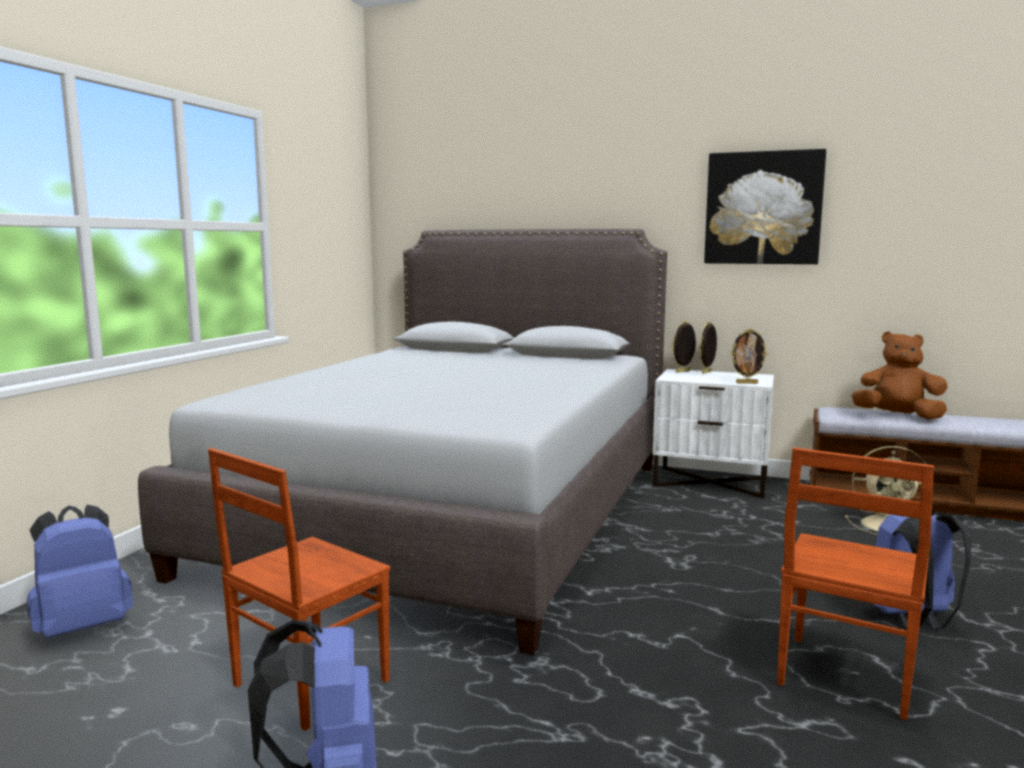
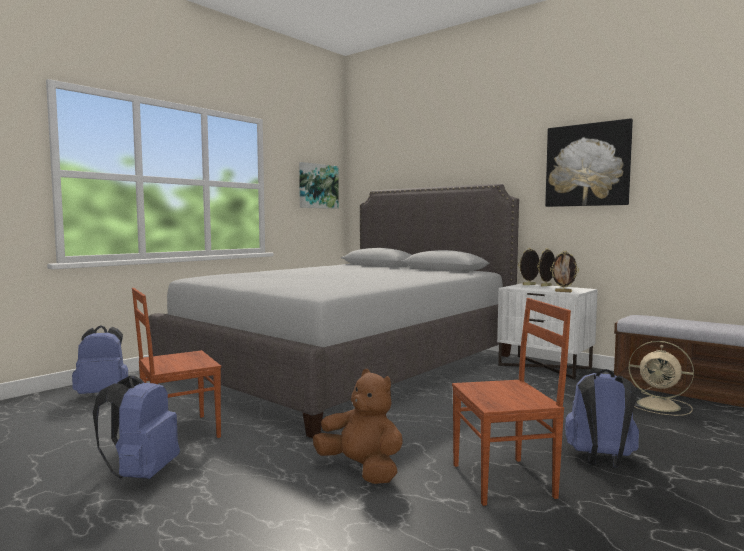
camera: 20 degrees right, 5 degrees down
(337, 223) = (318, 186): none -> picture
(843, 676) = (505, 481): brown chair -> brown chair turned 150 degrees counterclockwise
(897, 416) = (684, 322): brown plush toy -> brown plush toy (362, 470)

